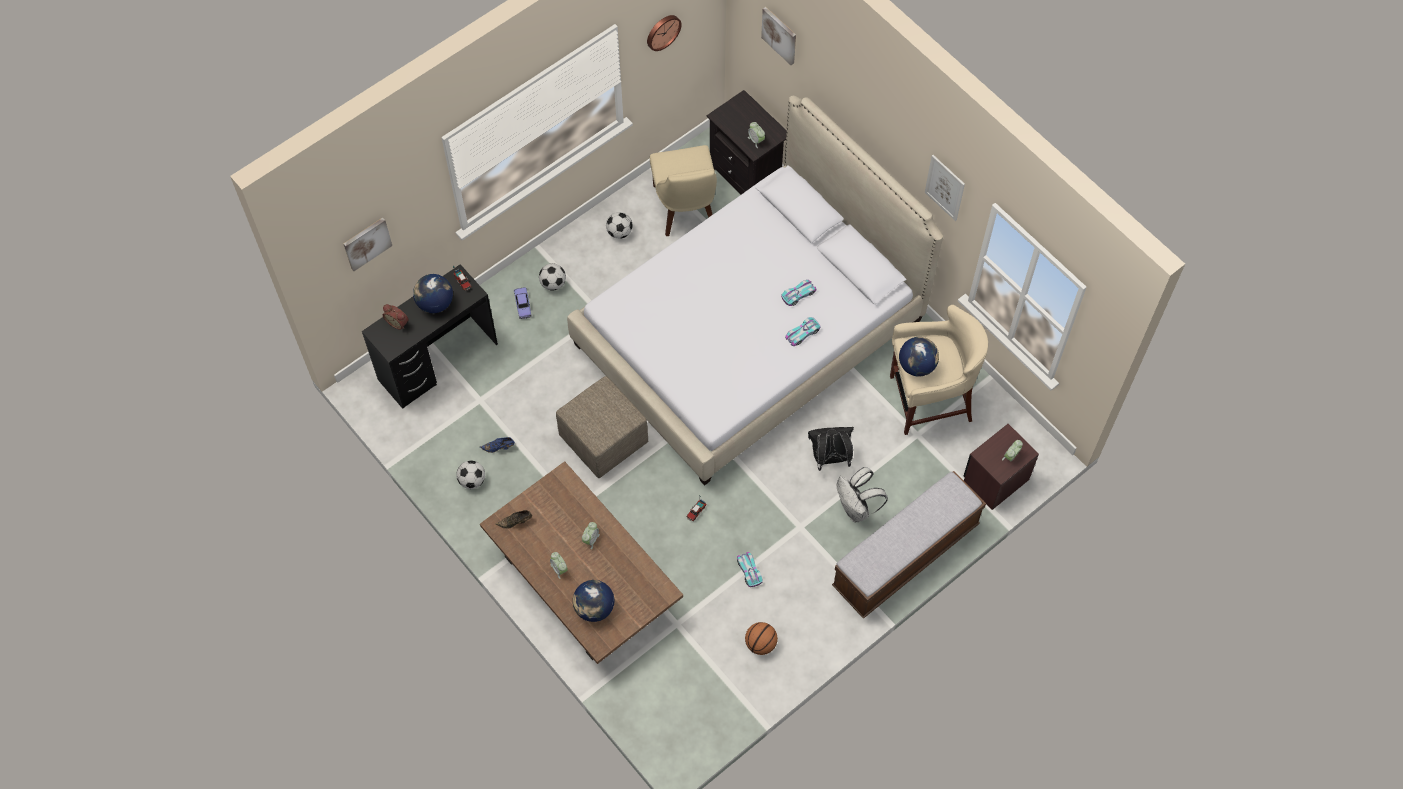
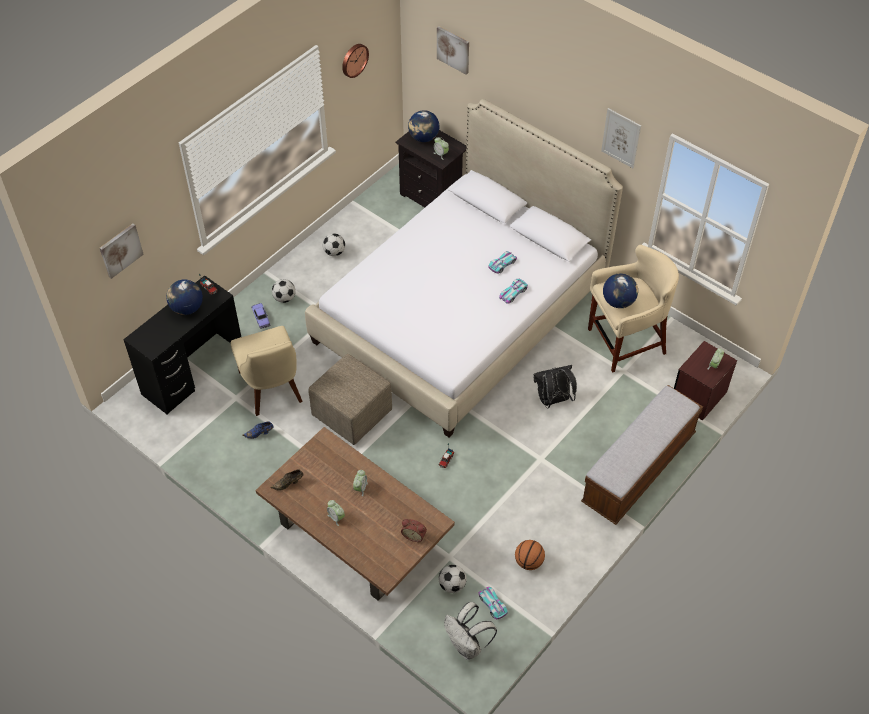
camera: 10 degrees left, 10 degrees down
(398, 322) = (155, 327): alarm clock -> alarm clock (414, 535)
(472, 480) = (239, 464): football -> football (452, 585)
(594, 608) = (375, 546): globe -> globe (424, 138)
(685, 209) = (386, 228): beige chair -> beige chair (271, 389)
(749, 570) = (504, 501): toy car -> toy car (492, 604)
(856, 509) = (586, 437): white backpack -> white backpack (467, 646)

